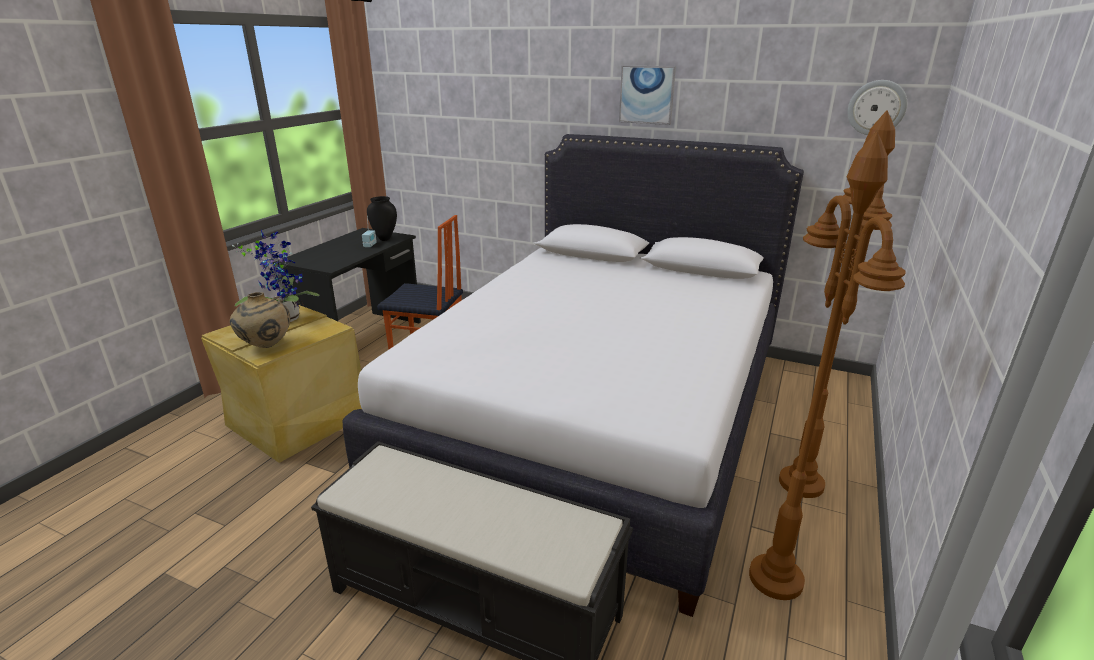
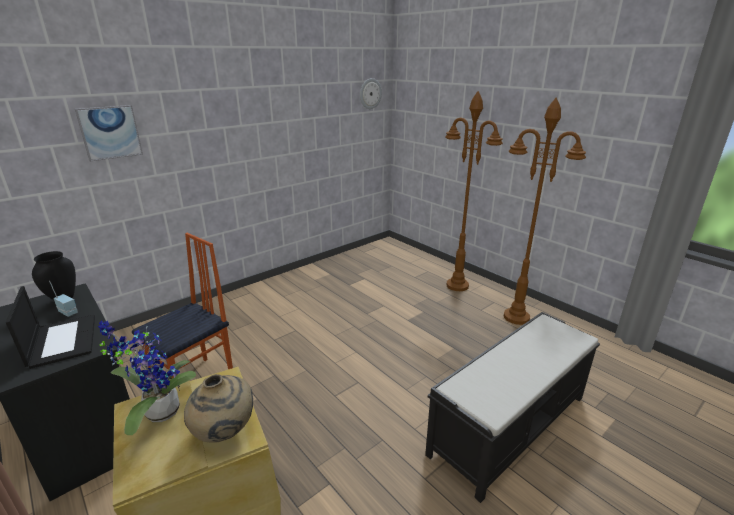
camera: 65 degrees left, 0 degrees up
(334, 256) = (62, 340): none -> laptop
(597, 417) = (359, 323): white bed -> none
(646, 95) = (250, 99): picture -> picture (110, 132)

